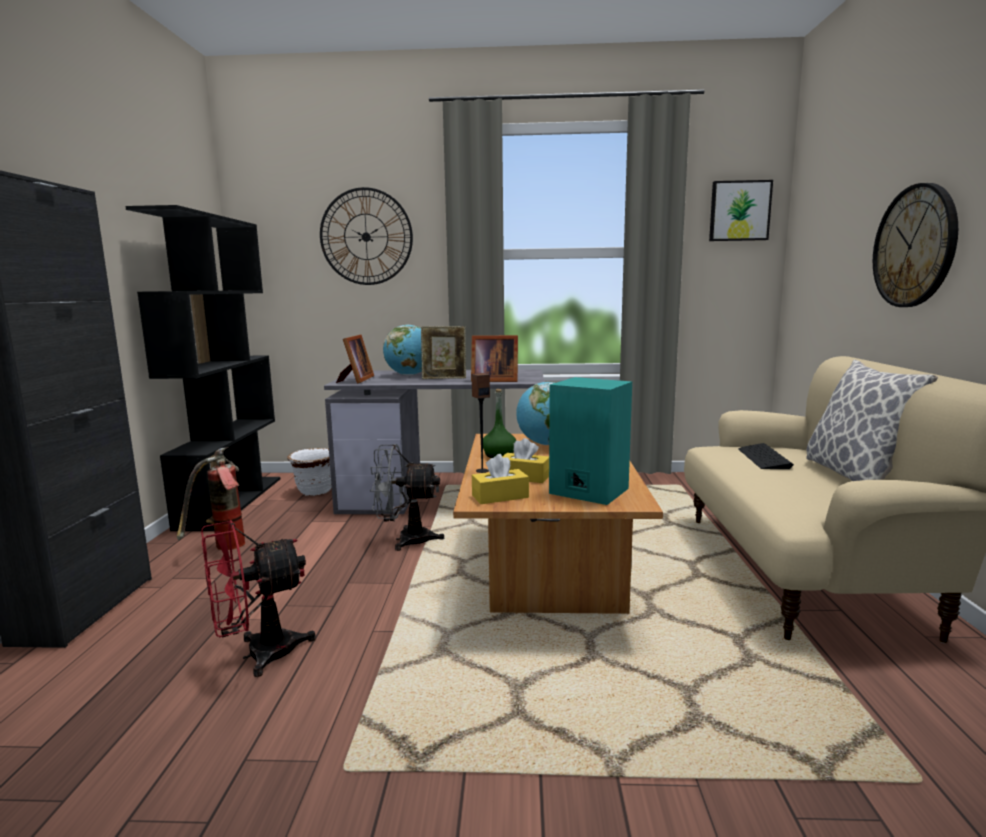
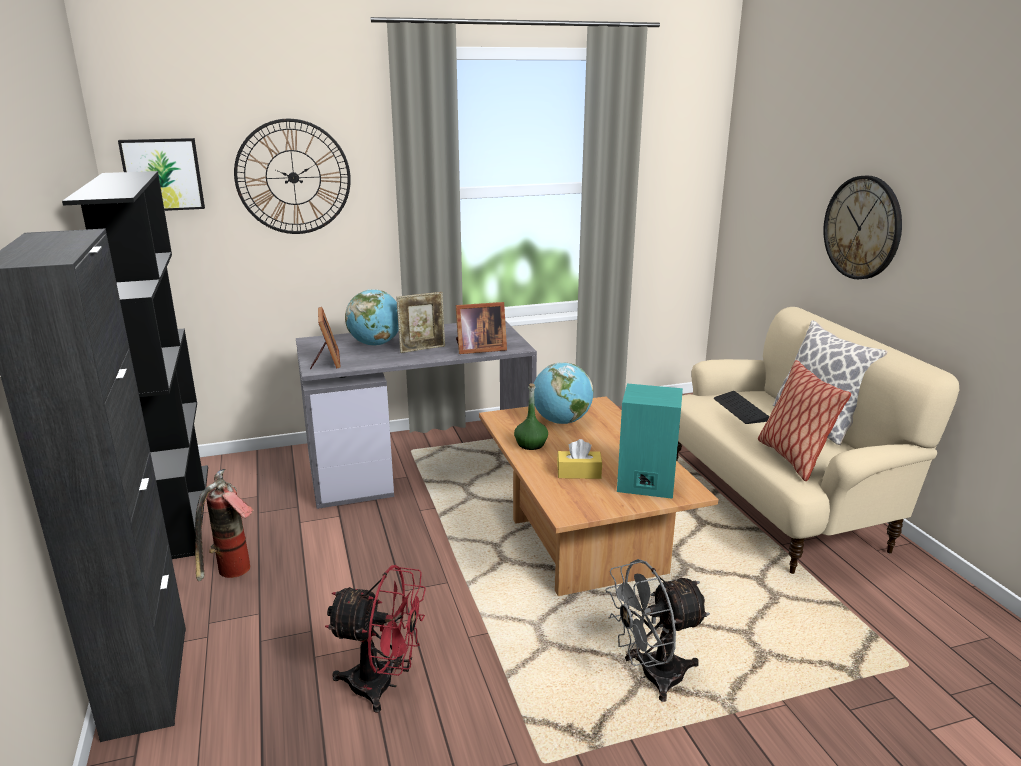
camera: 20 degrees left, 10 degrees up
(258, 655) = (383, 685): red fan -> red fan turned 120 degrees counterclockwise
(315, 491) = (268, 480): white planter -> none
(405, 540) = (421, 529): grey fan -> grey fan (651, 676)
(482, 470) = (534, 469): speaker -> none
(500, 496) = (579, 502): yellow tissue box -> none
(739, 211) = (685, 144): picture -> picture (163, 174)
(800, 499) = (792, 458): none -> pillow

